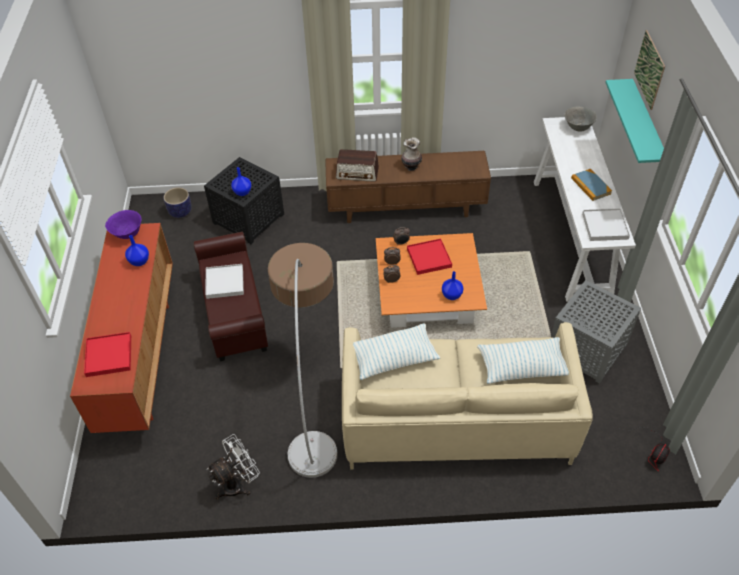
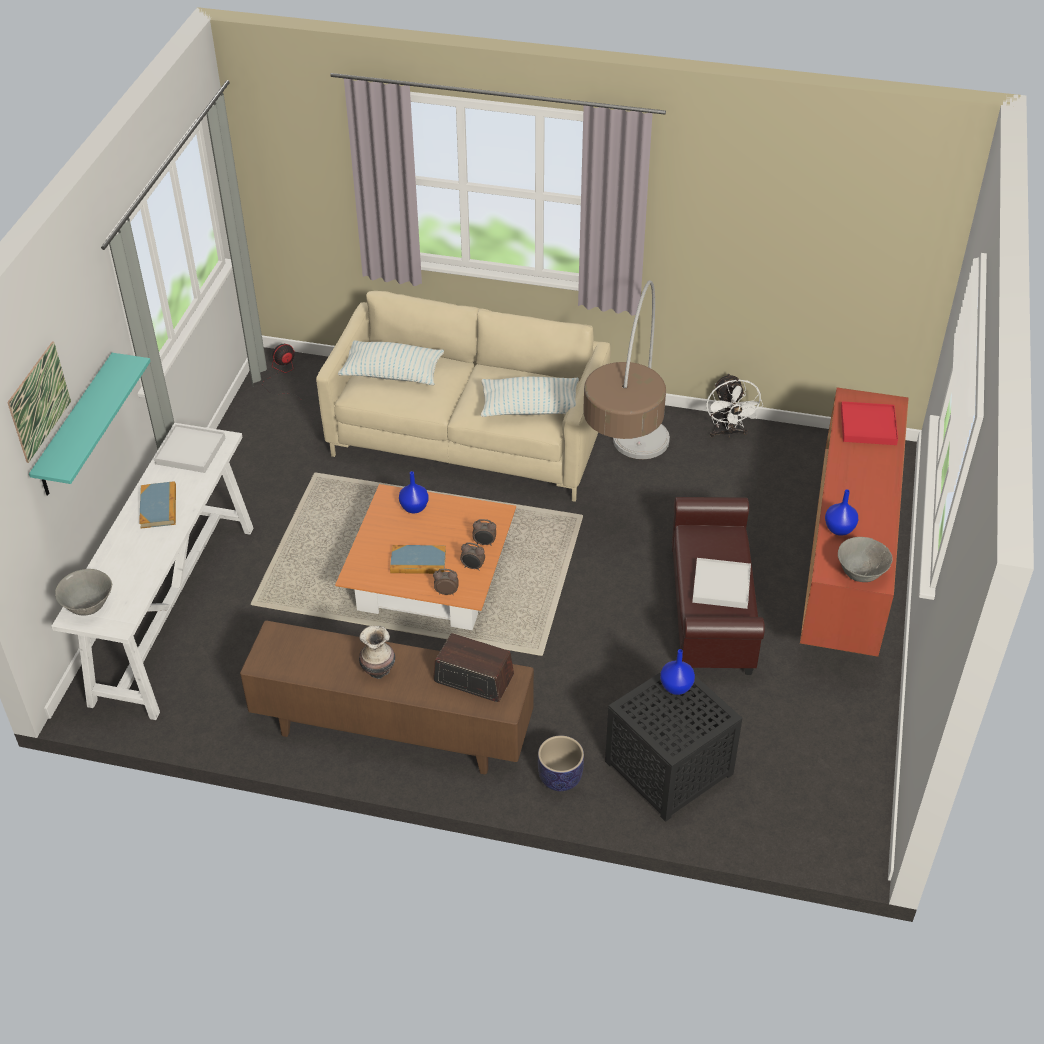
camera: 165 degrees left, 5 degrees down
(128, 234) = (860, 573): purple bowl -> grey bowl
(180, 212) = (791, 813): planter -> planter (560, 778)
(238, 484) = (728, 433): white fan -> white fan turned 75 degrees counterclockwise
(429, 258) = (418, 562): red tray -> book
(588, 349) = (270, 472): grey side table -> none

